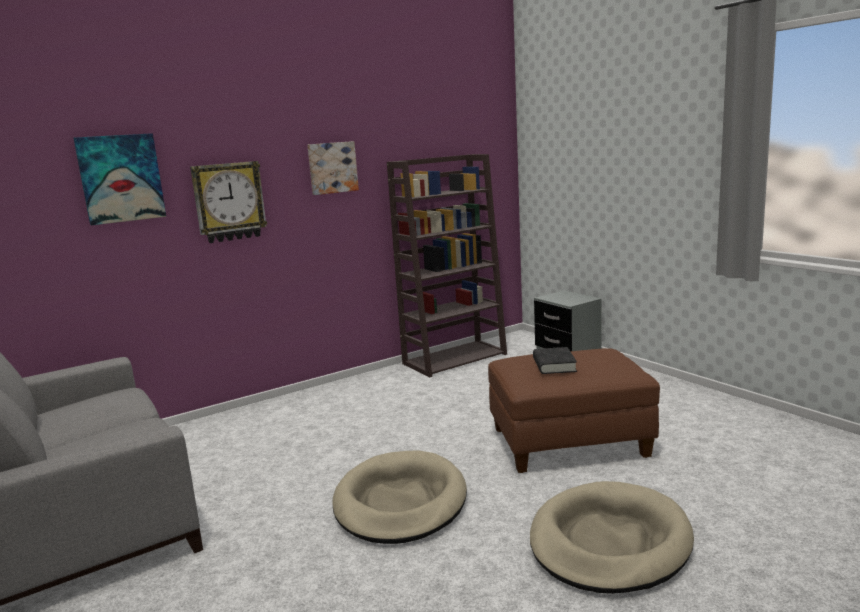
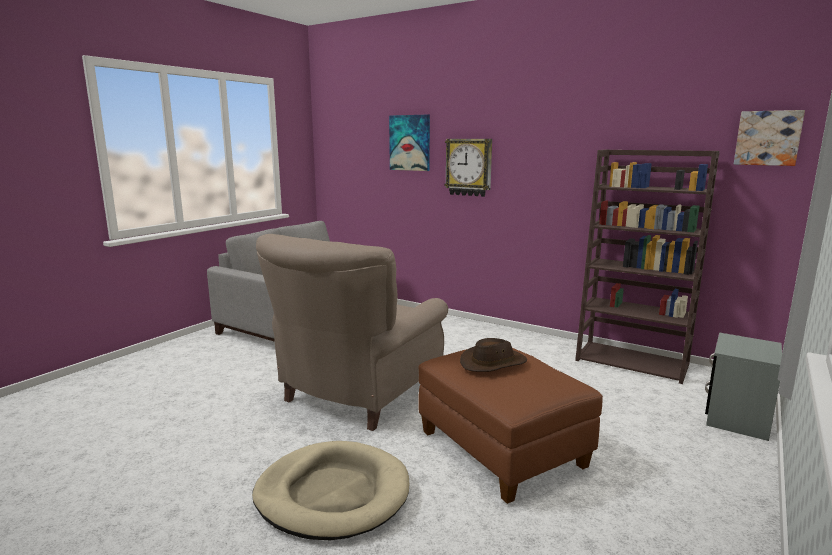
camera: 65 degrees right, 0 degrees up
(332, 167) = (553, 150): picture -> picture (767, 138)
(400, 502) = (356, 395): beige dog bed -> beige armchair
(554, 365) = (493, 363): black book -> brown hat

